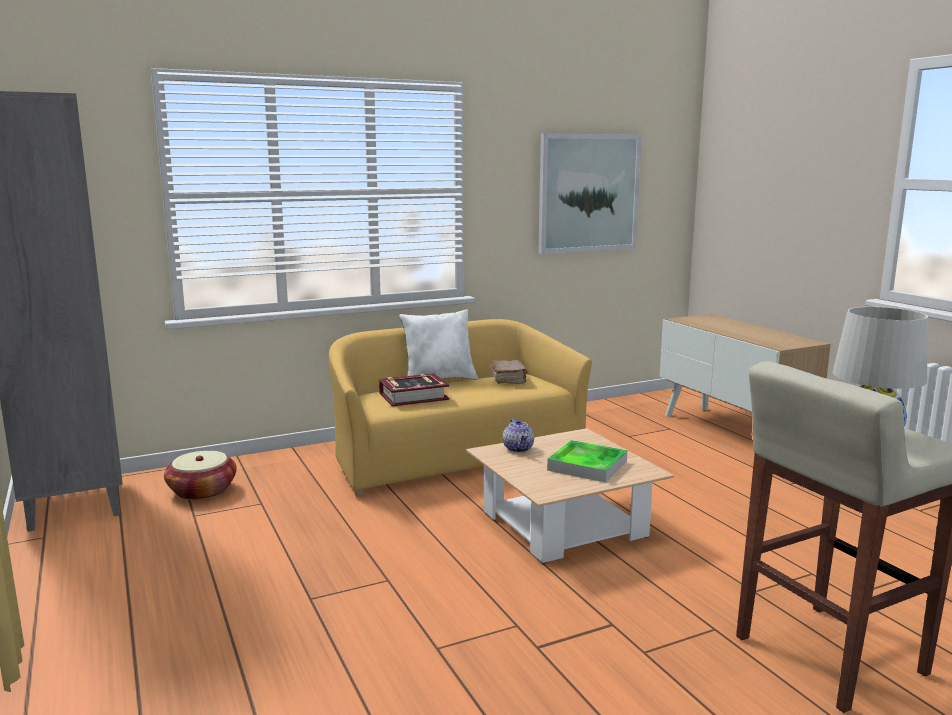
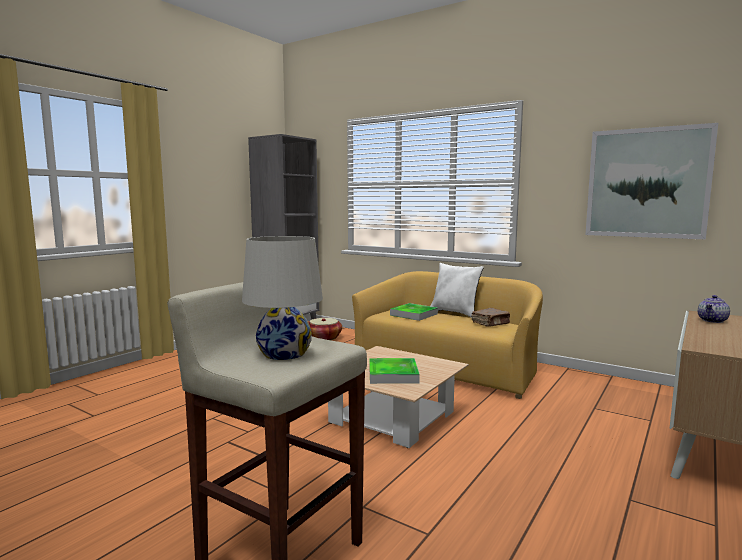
camera: 60 degrees right, 5 degrees down
(413, 396) = (414, 314): book -> tray
(518, 449) = (395, 355): teapot -> teapot (712, 321)

